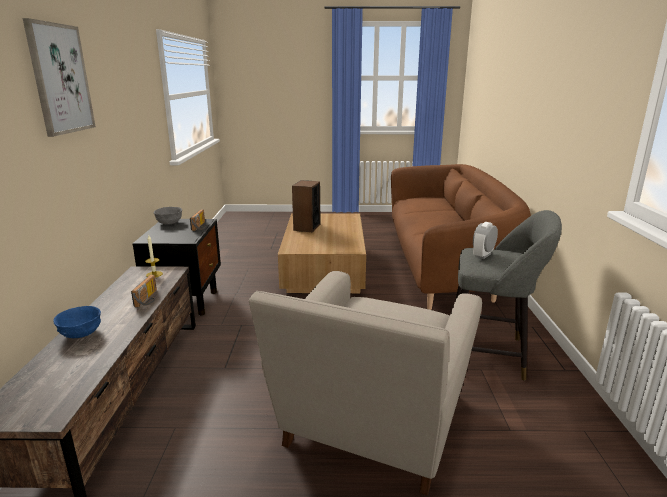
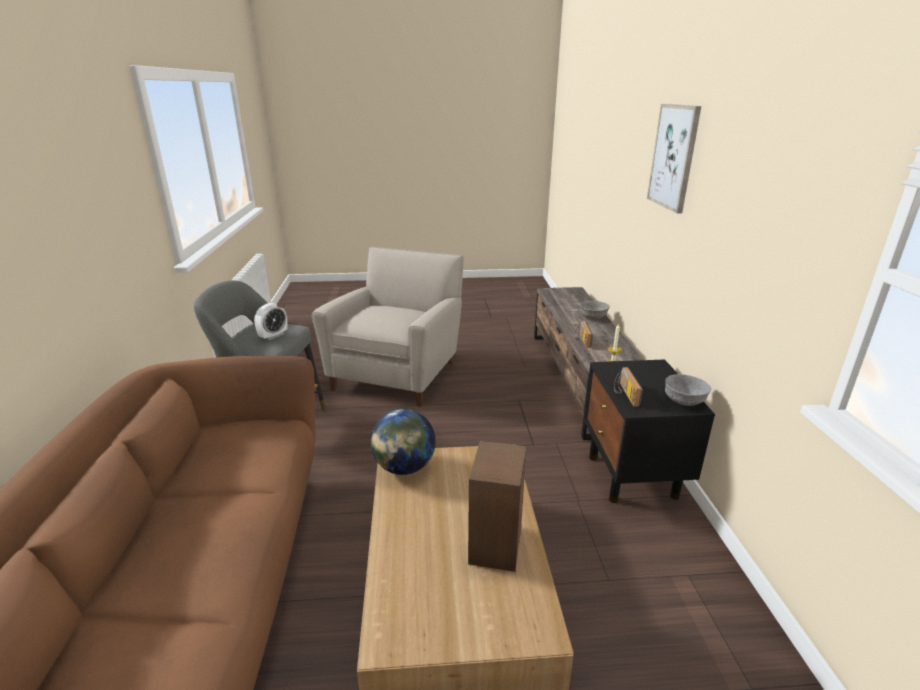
camera: 175 degrees right, 5 degrees up
(81, 333) = (592, 318): blue bowl -> grey bowl
(348, 247) = (404, 468): none -> globe

